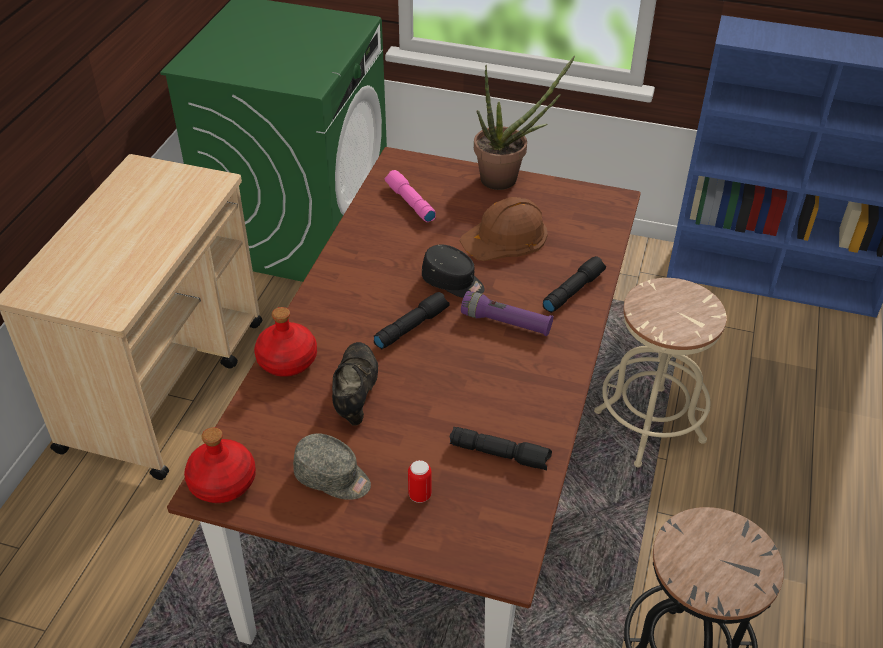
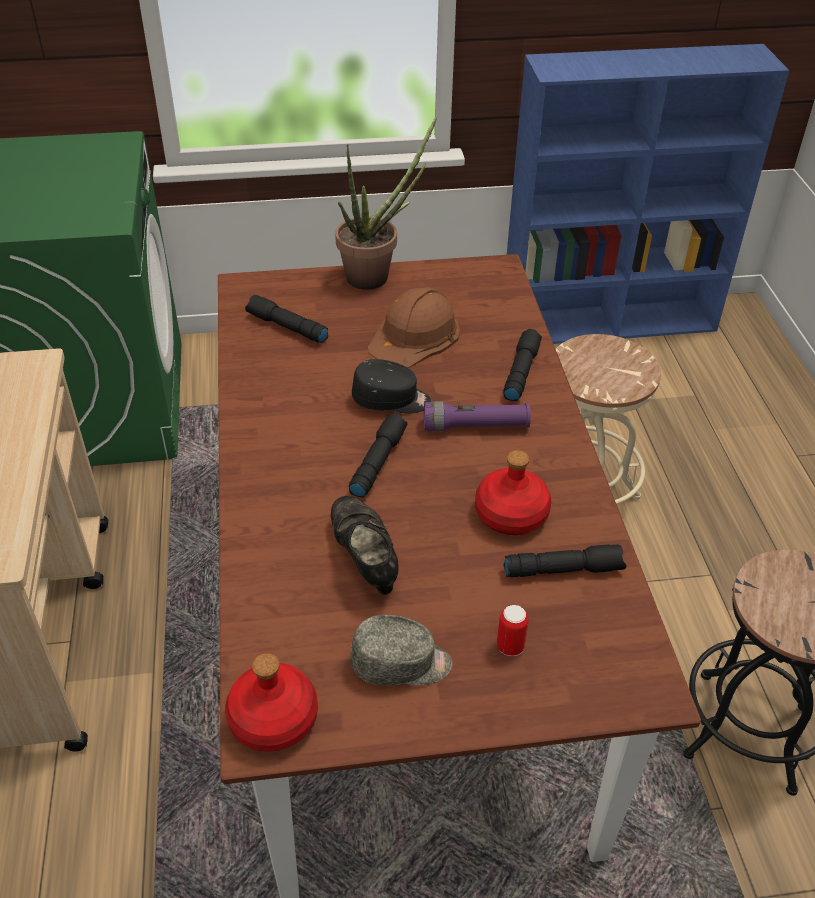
camera: 25 degrees left, 0 degrees up
(286, 360) = (259, 546): red bottle -> red bottle (511, 515)
(409, 202) = (286, 327): pink flashlight -> black flashlight

